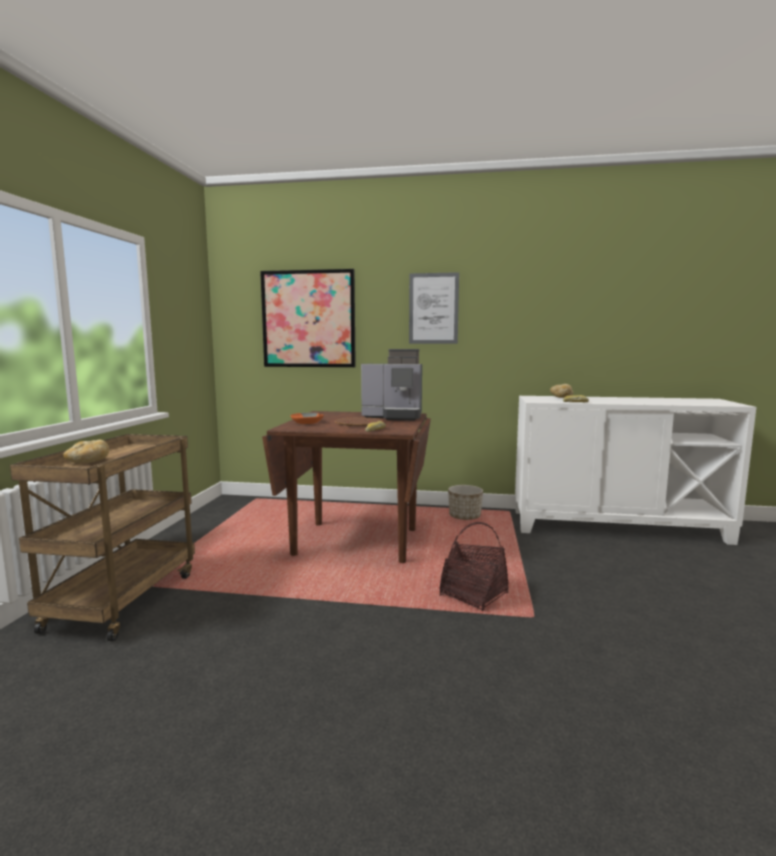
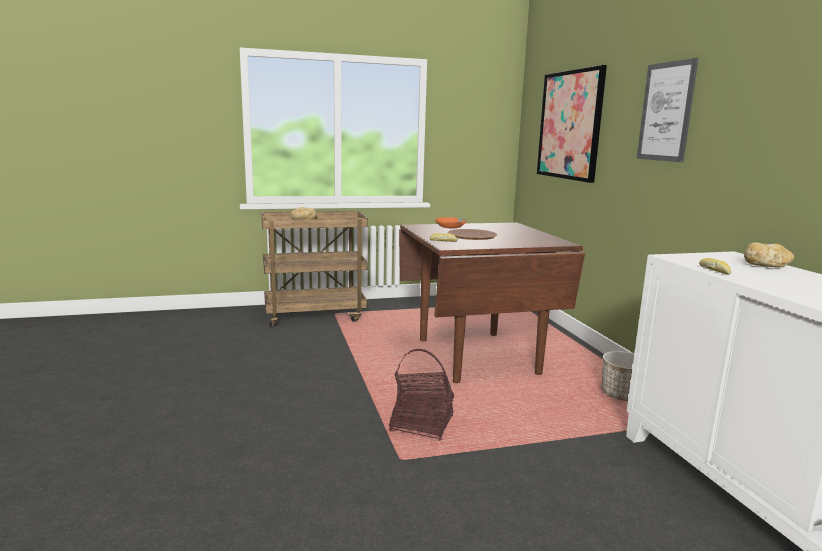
camera: 65 degrees right, 5 degrees up
(394, 417) = (531, 240): coffee machine -> none

